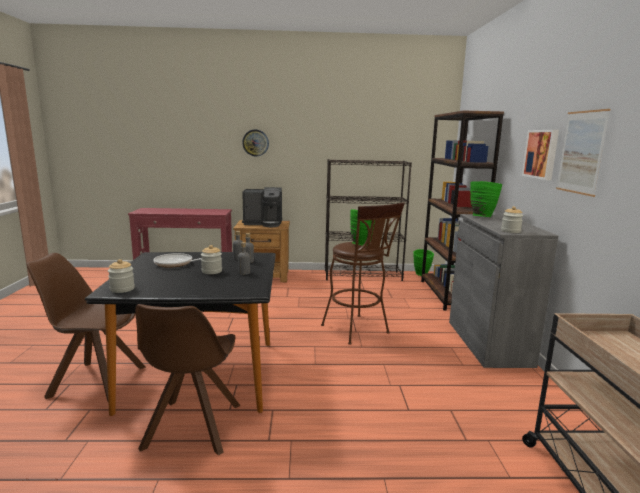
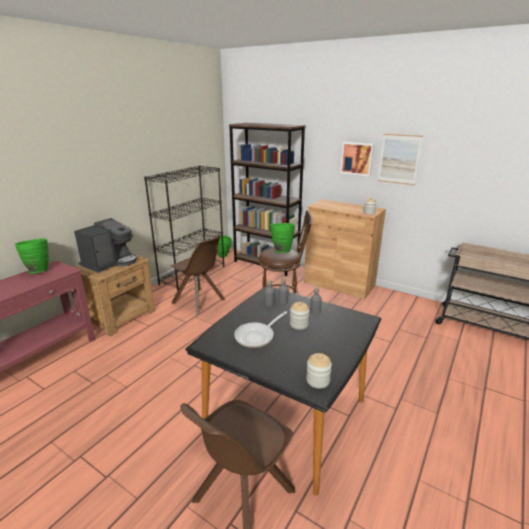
camera: 55 degrees left, 10 degrees up
(191, 428) = (363, 444): brown chair -> brown chair (199, 302)
(255, 143) = (67, 172): wall clock -> none
(481, 217) = (323, 205): green vase -> green vase (38, 270)
(488, 342) = (339, 284): grey cabinet -> brown cabinet

